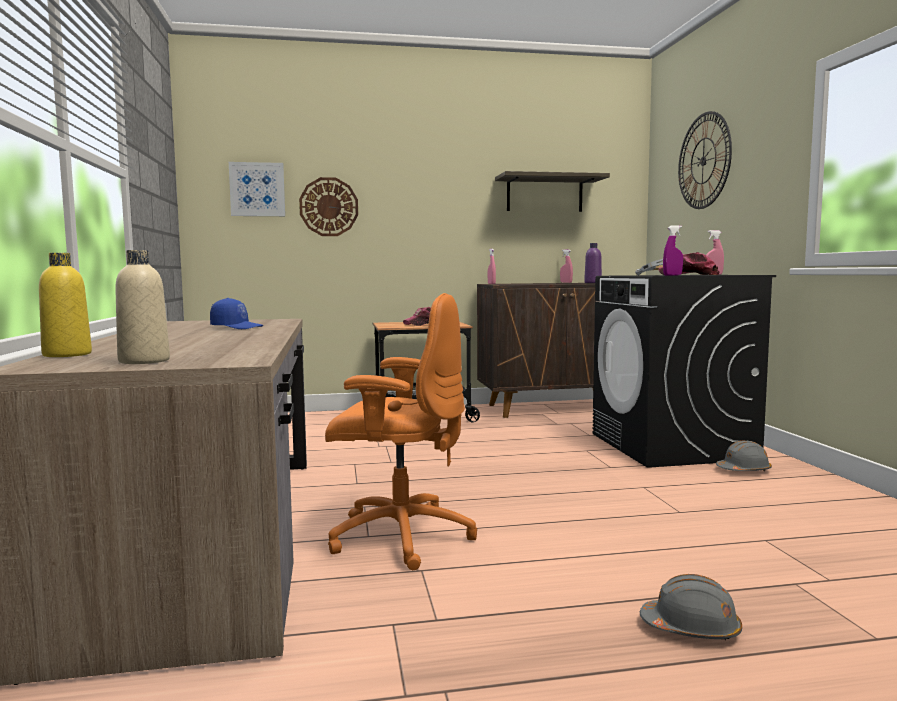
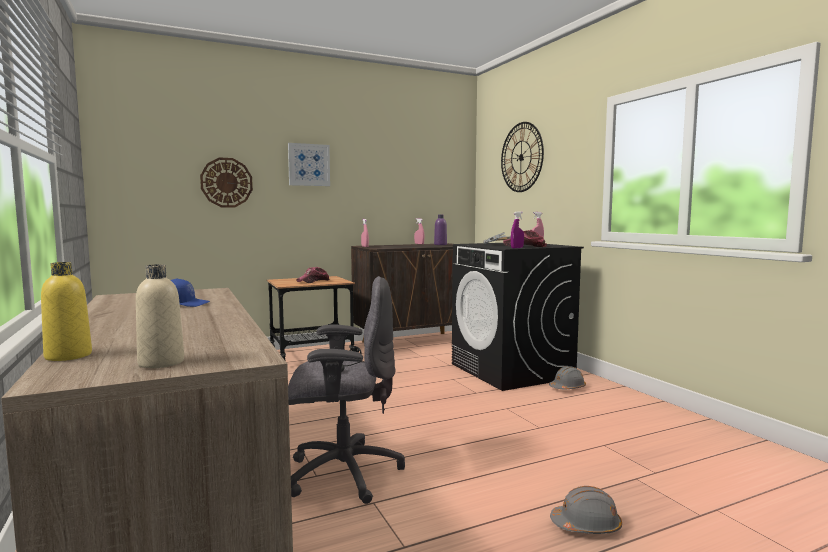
camera: 15 degrees left, 0 degrees up
(257, 189) = (161, 166): picture -> picture (309, 165)
(399, 537) = (342, 473): orange office chair -> grey office chair
(544, 194) = (401, 175): shelf -> none

